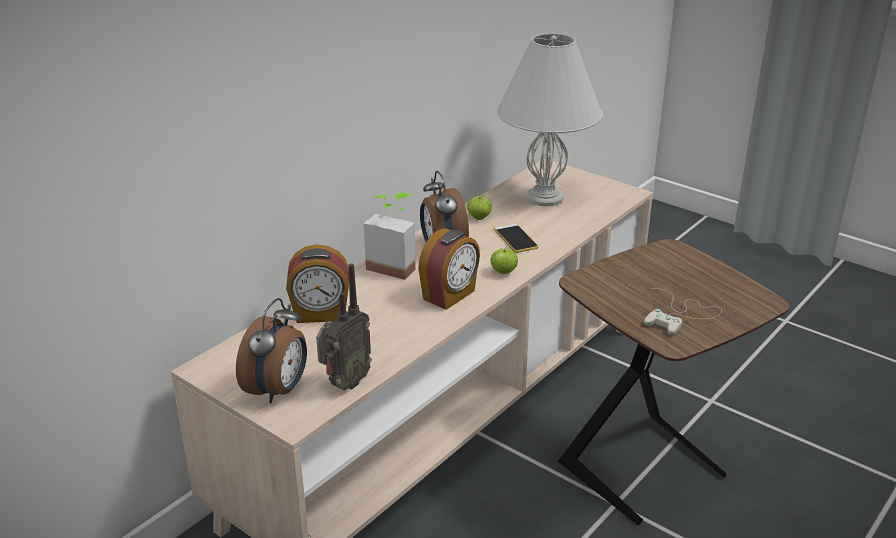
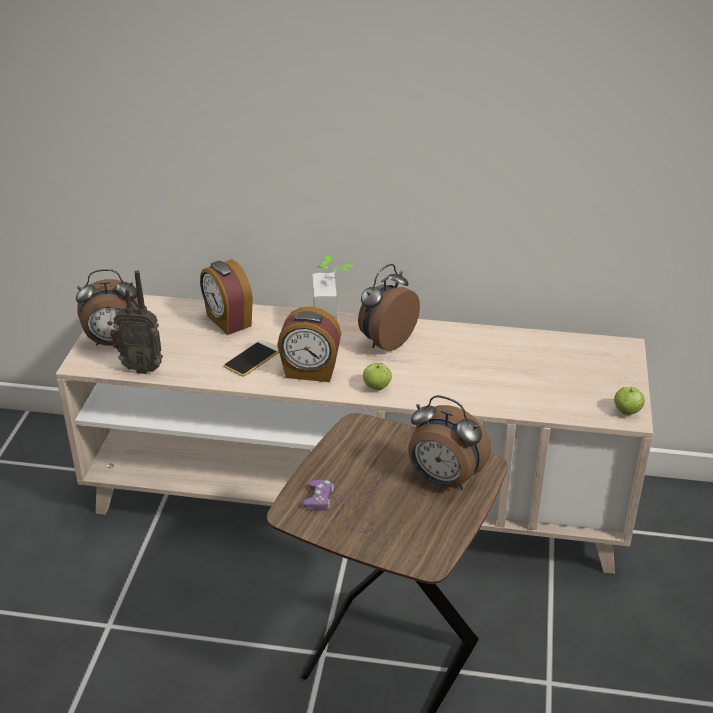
camera: 60 degrees right, 5 degrees up
(479, 218) = (465, 341): apple -> apple (627, 411)
(515, 239) = (446, 374): phone -> phone (252, 359)
(543, 197) = (550, 365): white table lamp -> none
(677, 267) = (443, 480): none -> alarm clock
(681, 315) = (348, 505): white game controller -> purple game controller

